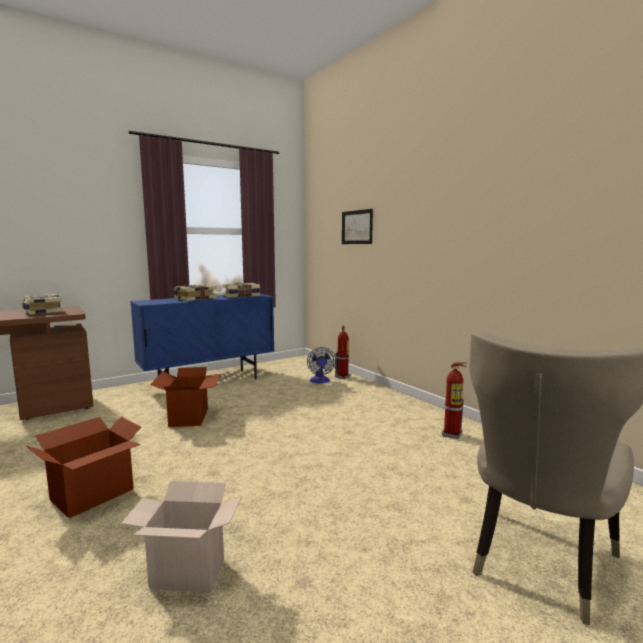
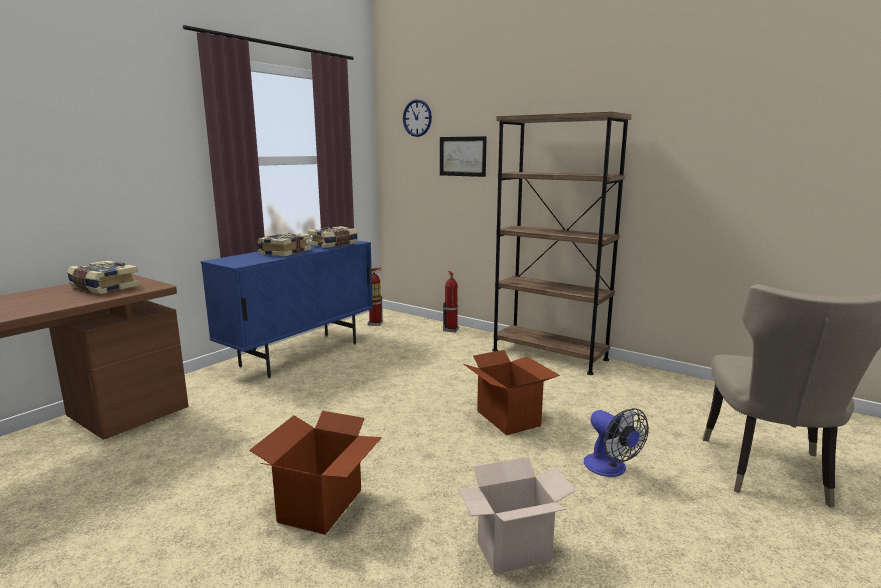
camera: 20 degrees left, 5 degrees up
(189, 417) = (329, 401): cardboard box -> cardboard box (509, 418)
(320, 381) = (432, 338): fan -> fan (610, 469)
(328, 197) = (417, 118): none -> wall clock
(408, 407) = (549, 355): none -> brown bookcase
(452, 434) = (614, 377): fire extinguisher -> fire extinguisher (375, 323)

